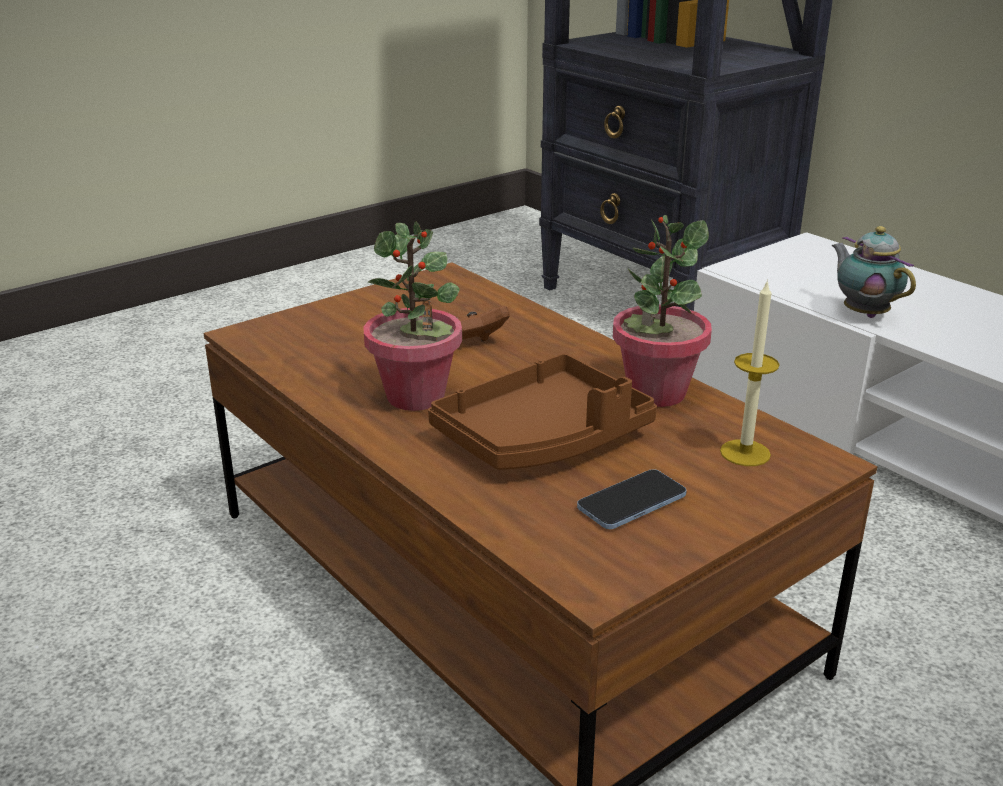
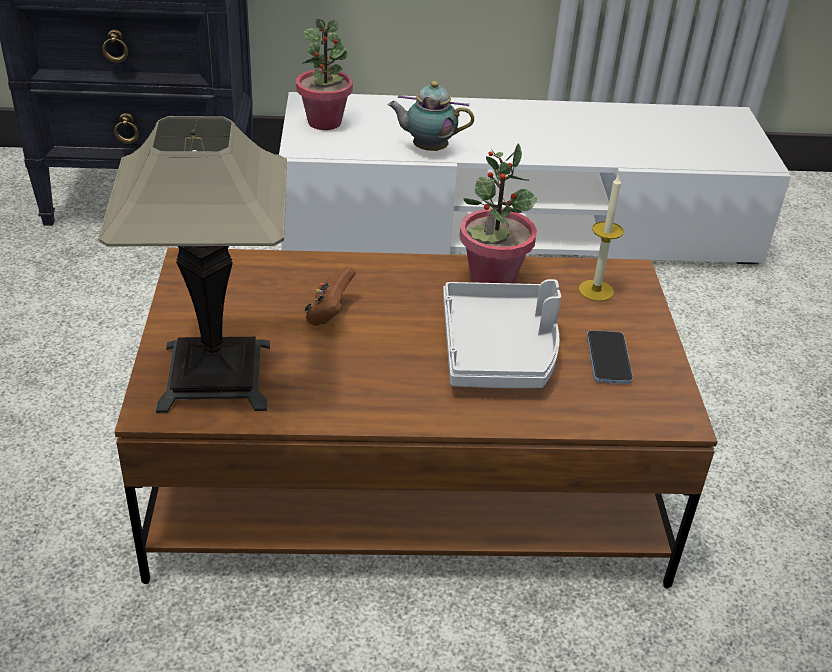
camera: 55 degrees left, 10 degrees up
(316, 338) = (216, 375): none -> table lamp
(416, 397) = (379, 374): potted plant -> potted plant (325, 122)
(543, 438) = (500, 350): brown tray -> grey tray

